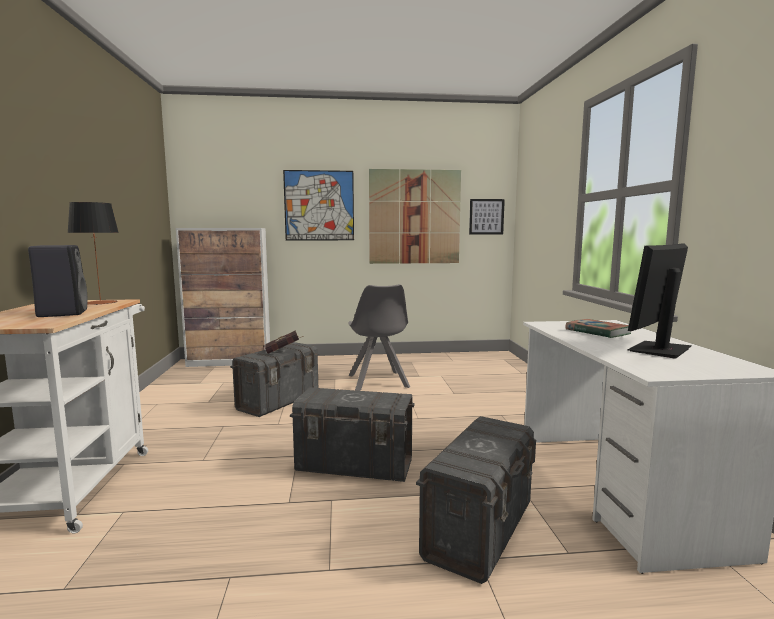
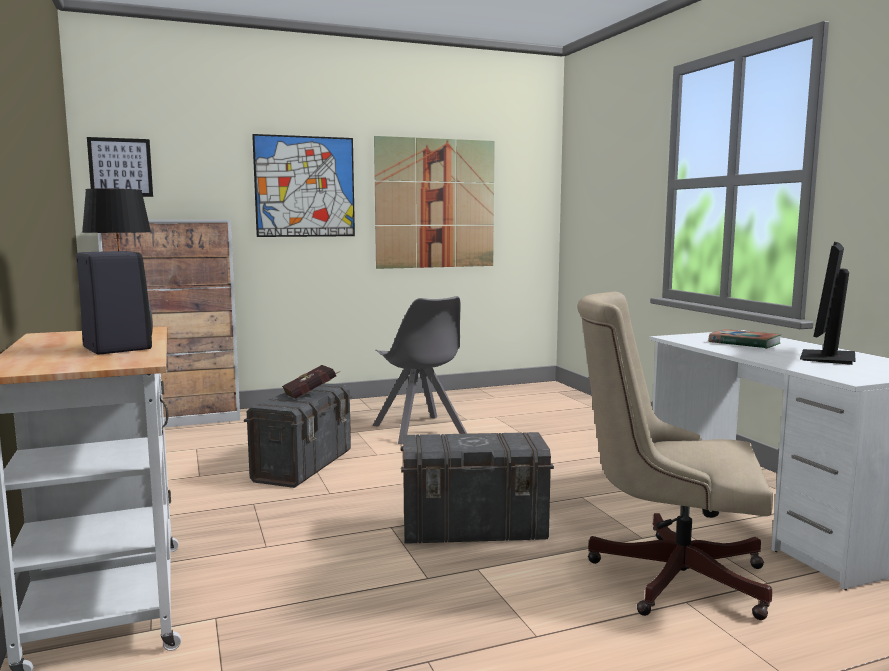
camera: 15 degrees left, 0 degrees up
(480, 529) = (666, 575): grey storage box -> beige office chair
(486, 216) = (526, 203): picture -> picture (120, 167)

